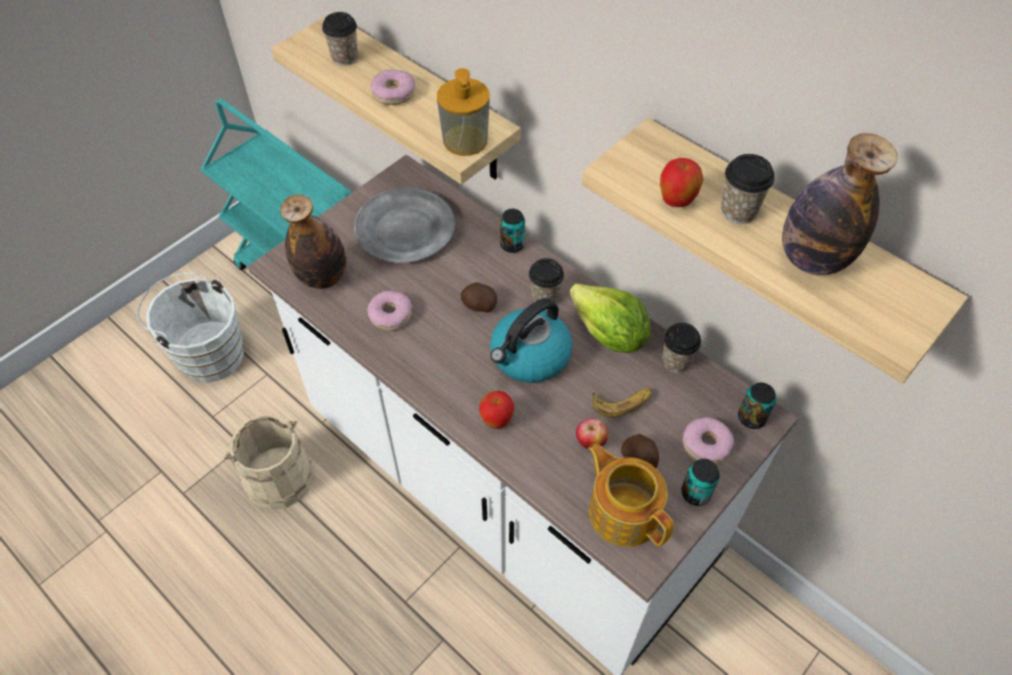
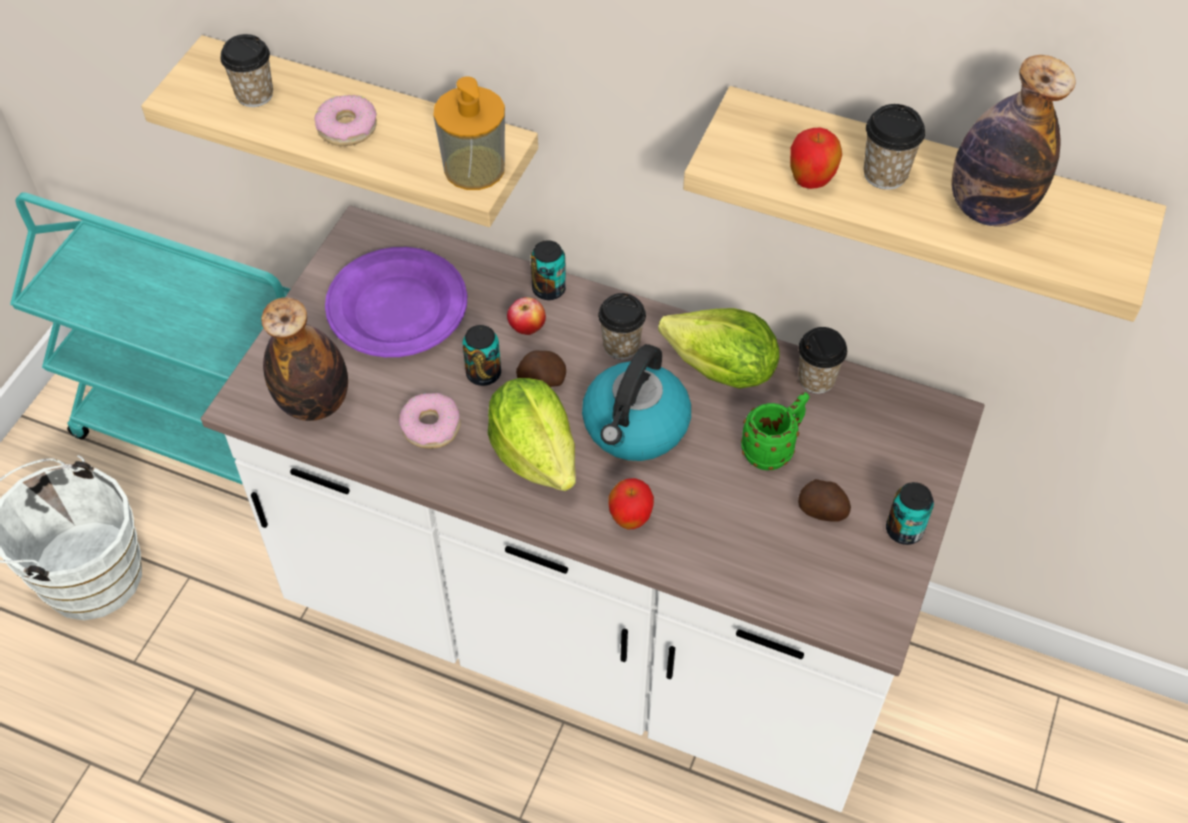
camera: 20 degrees left, 0 degrees up
(278, 477) = (270, 714): beige bucket -> none
(404, 230) = (396, 308): grey plate -> purple plate
(452, 354) = (535, 453): none -> lettuce
(590, 442) = (756, 510): apple -> apple (527, 330)
(622, 402) = (773, 449): banana -> green mug
(624, 511) = (830, 578): teapot -> none
(706, 444) = (893, 469): donut -> none
(751, 418) = (932, 421): can -> can (483, 373)

